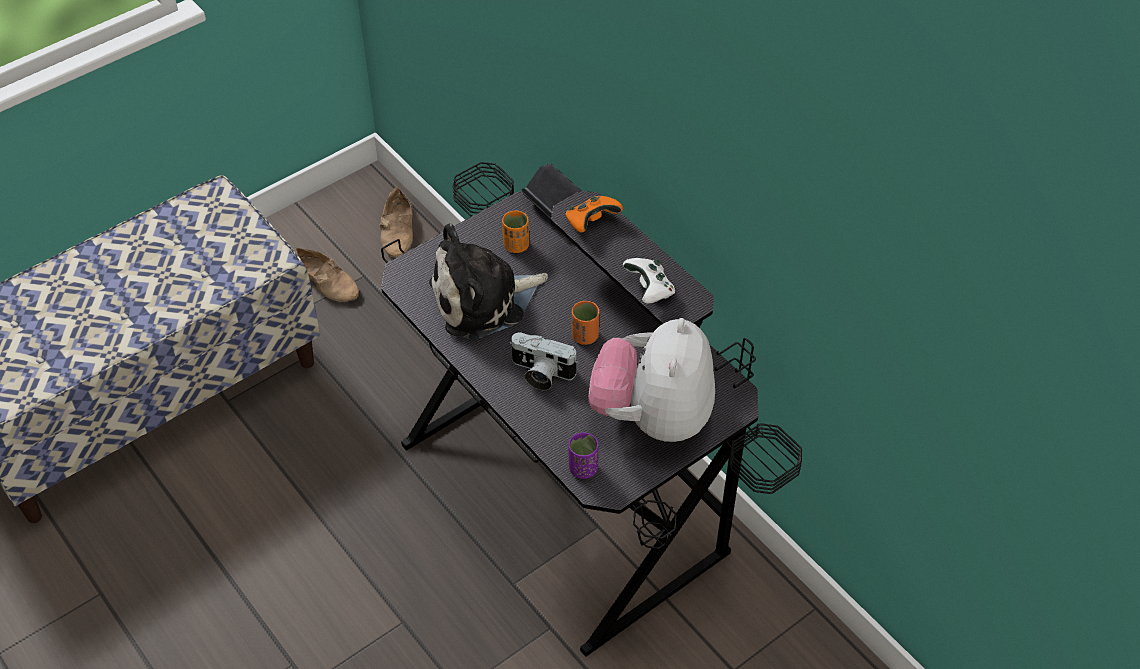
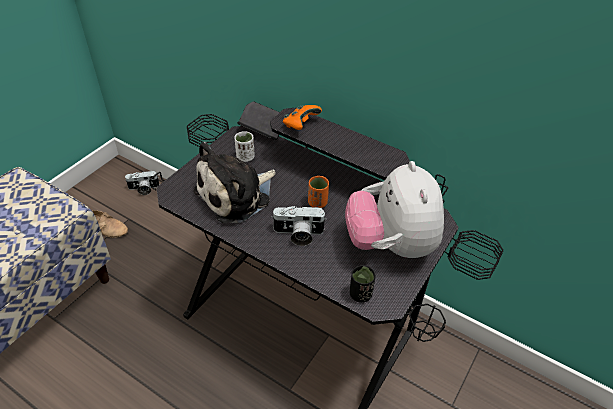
camera: 20 degrees left, 5 degrees down
(400, 231) = (143, 189): beige shoe -> camera
(516, 245) = (245, 157): orange cup -> white cup
(583, 468) = (360, 294): purple cup -> black cup
(650, 290) = (361, 157): white game controller -> none

